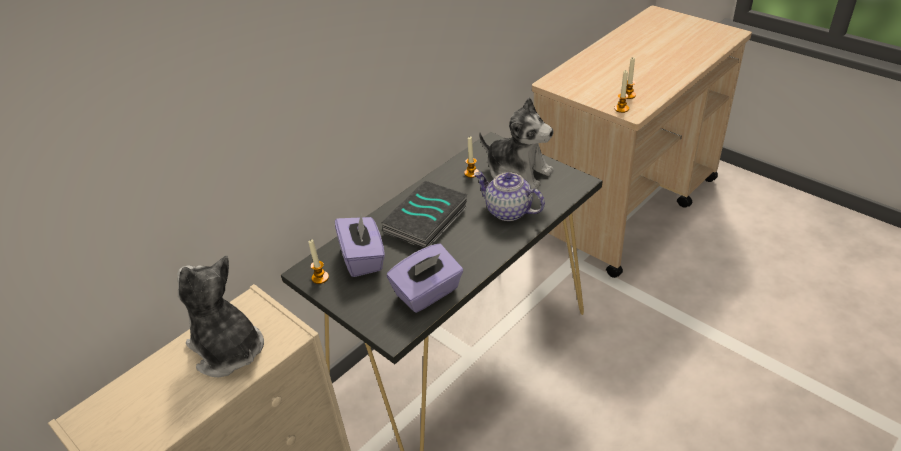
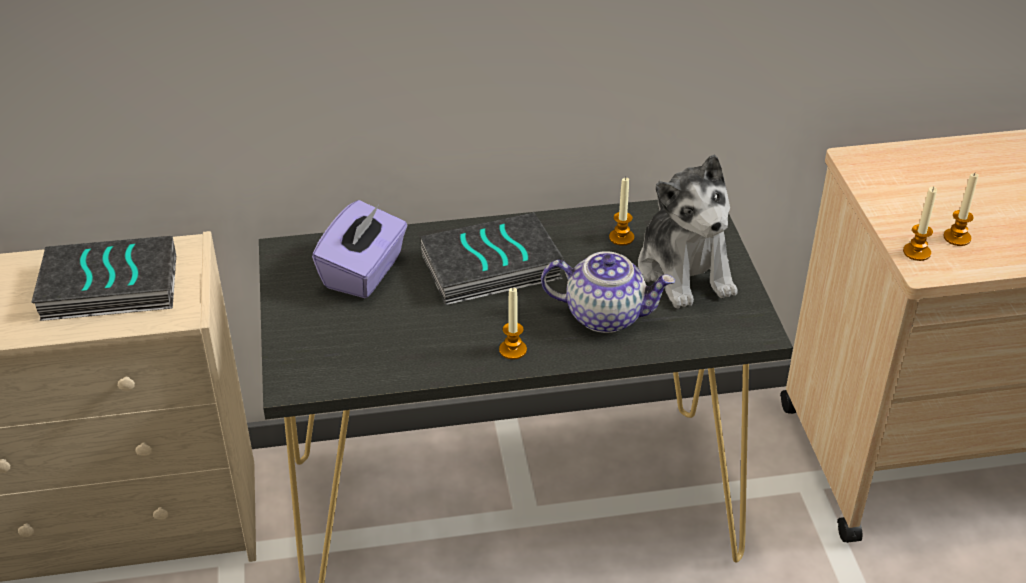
camera: 35 degrees right, 0 degrees up
(228, 350) = (108, 289): plush toy -> book
(320, 278) = (293, 267): candle -> candle (513, 350)
(428, 293) = (385, 358): purple tissue box -> none
(508, 211) = (606, 315): teapot -> teapot turned 120 degrees clockwise

